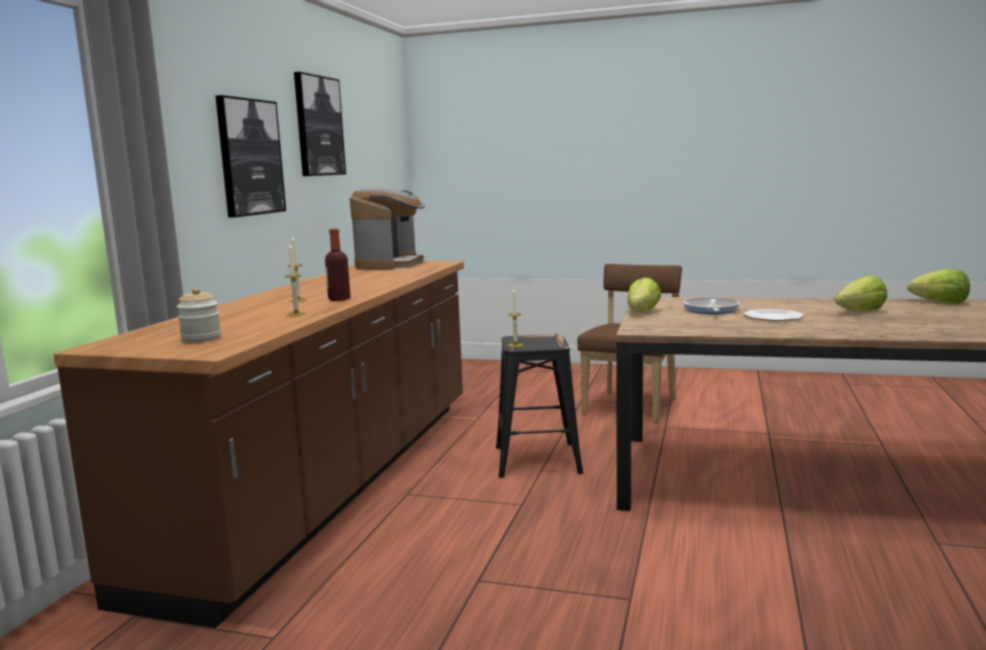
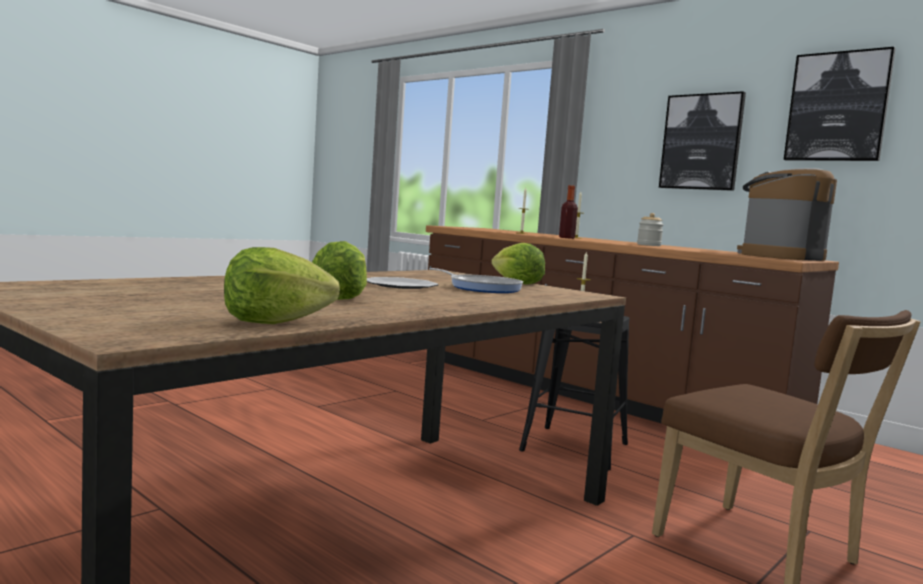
camera: 115 degrees right, 5 degrees down
(201, 338) = (478, 228): jar -> jar (648, 245)
(390, 265) = (779, 257): coffee machine -> coffee machine turned 105 degrees clockwise

